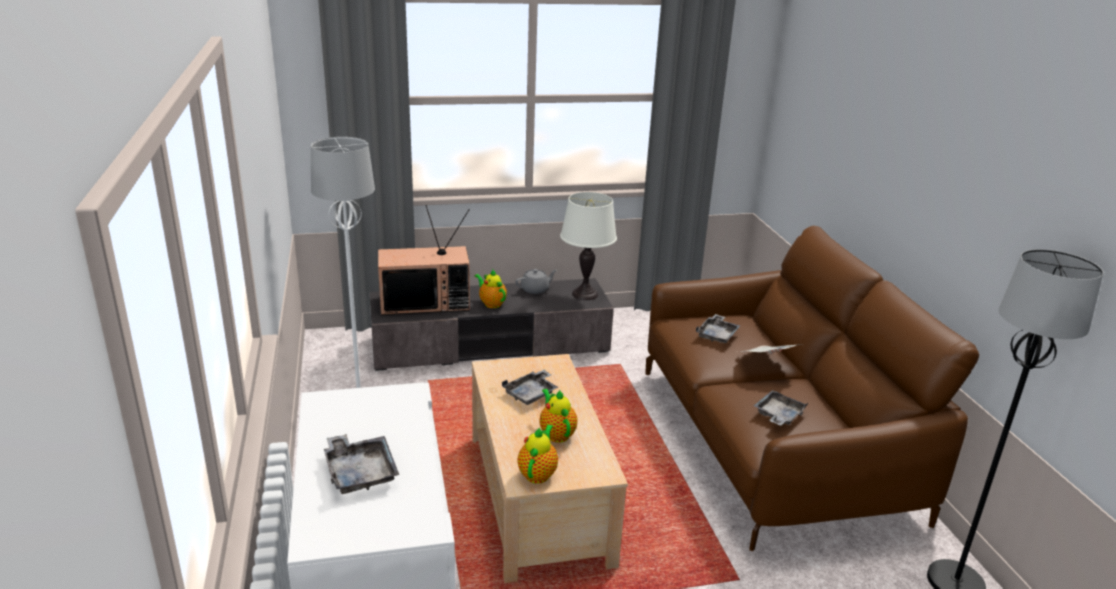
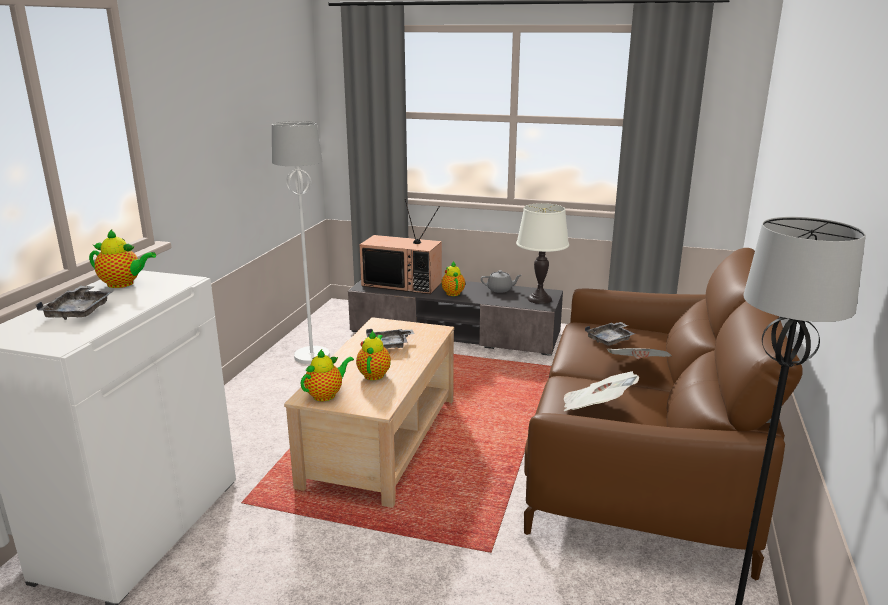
camera: 30 degrees right, 5 degrees down
(343, 417) = (123, 284): none -> teapot
(778, 415) = (595, 408): grey tray -> newspaper

